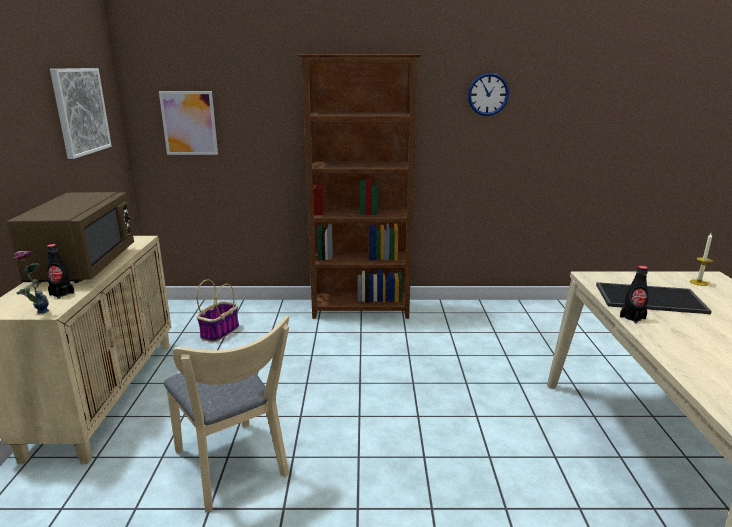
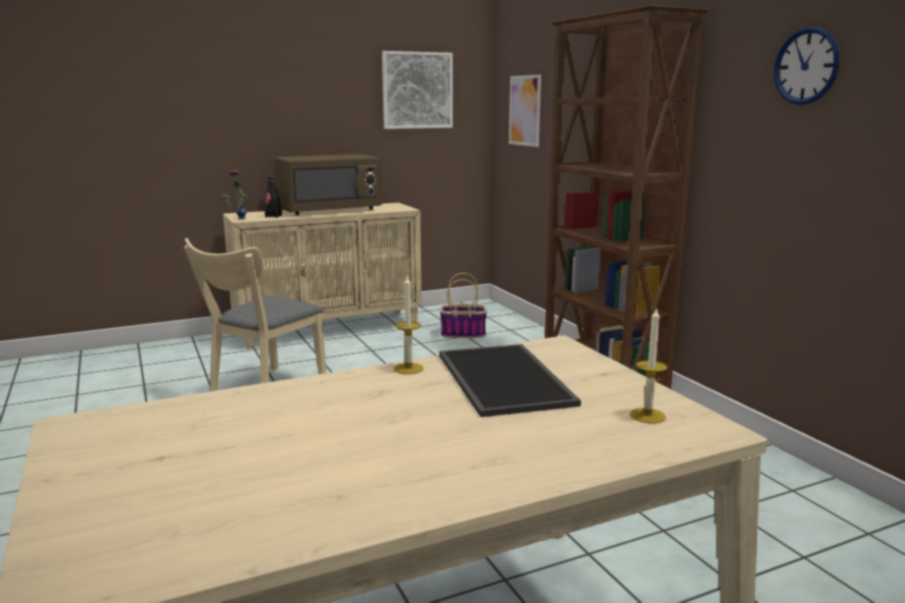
camera: 65 degrees right, 5 degrees down
(632, 318) = (408, 368): black bottle -> candle

